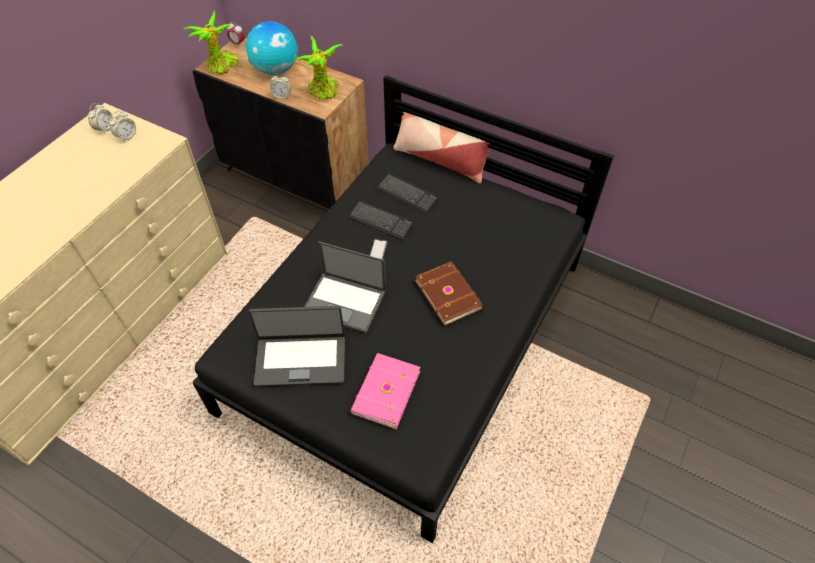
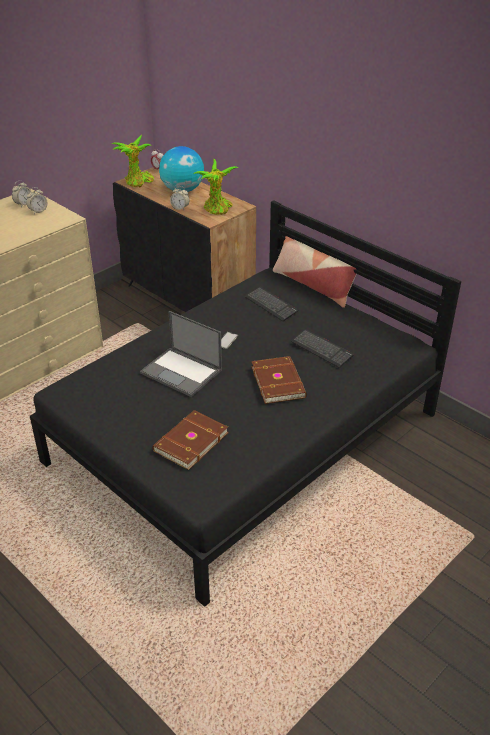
camera: 15 degrees right, 15 degrees down
(300, 359) = (125, 405): laptop -> none
(380, 221) = (238, 320): keyboard -> keyboard (321, 349)
(384, 392) = (189, 441): pink book -> brown book

